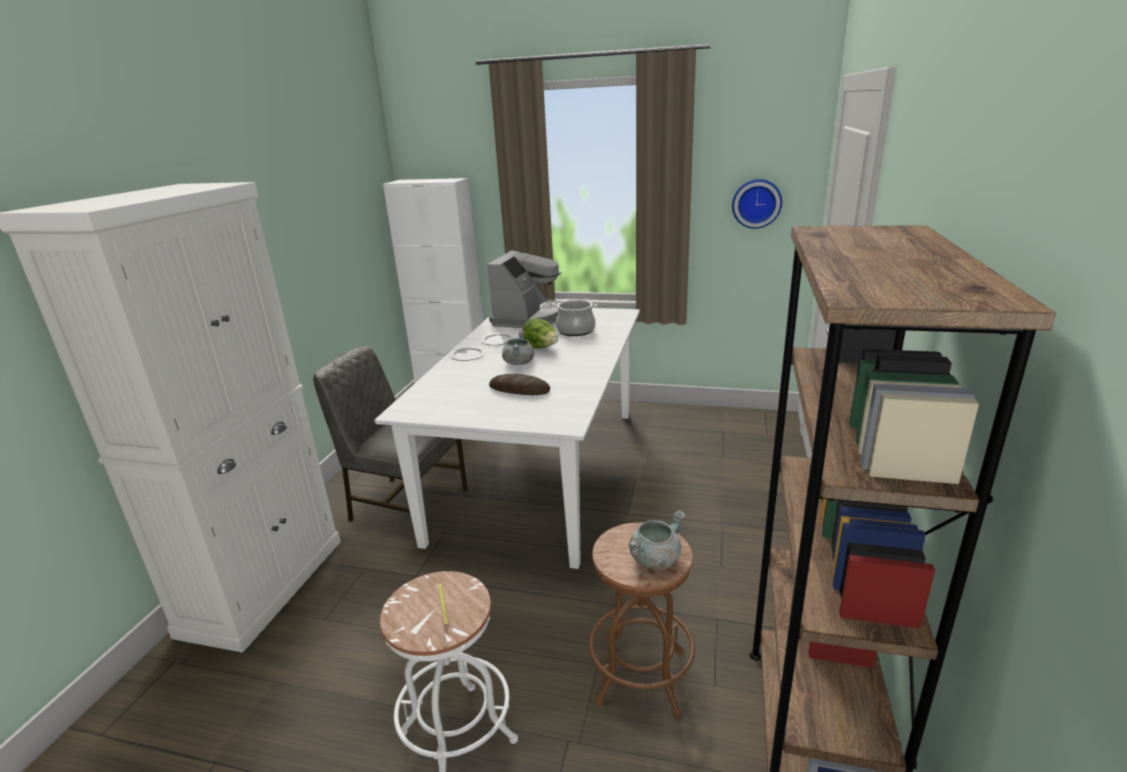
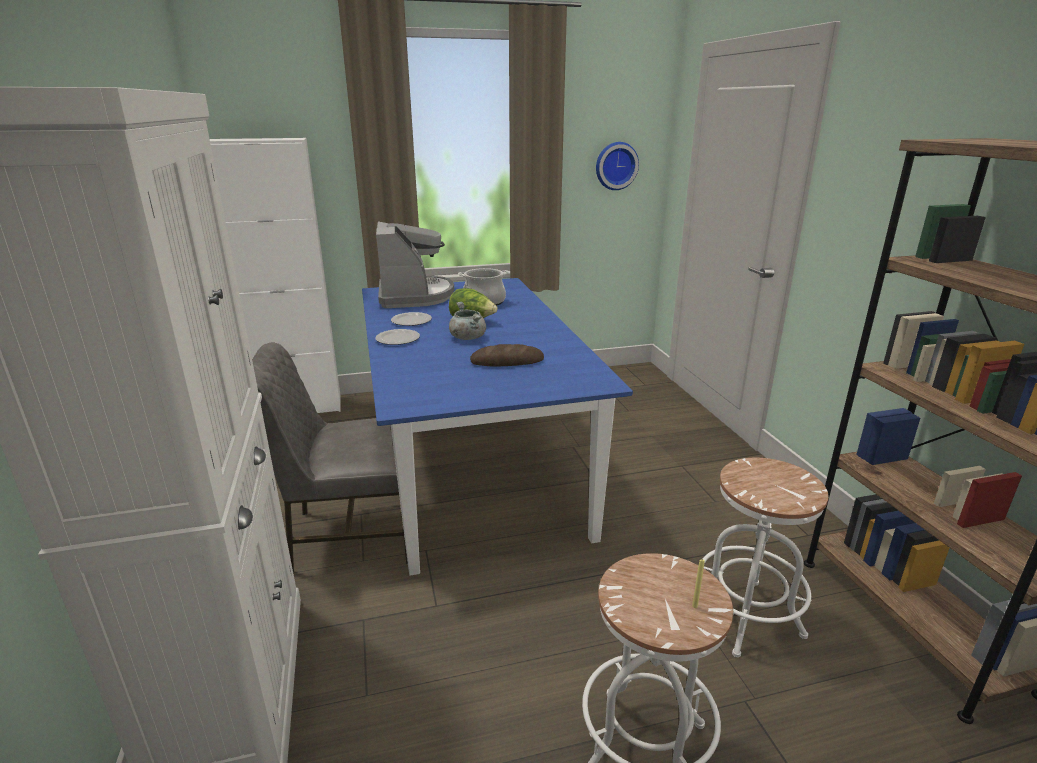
camera: 30 degrees left, 0 degrees up
(539, 471) = (471, 461): white dining table -> blue dining table
(641, 676) = (746, 616): brown stool -> white stool
(654, 559) = (790, 486): grey cooking pot -> none

